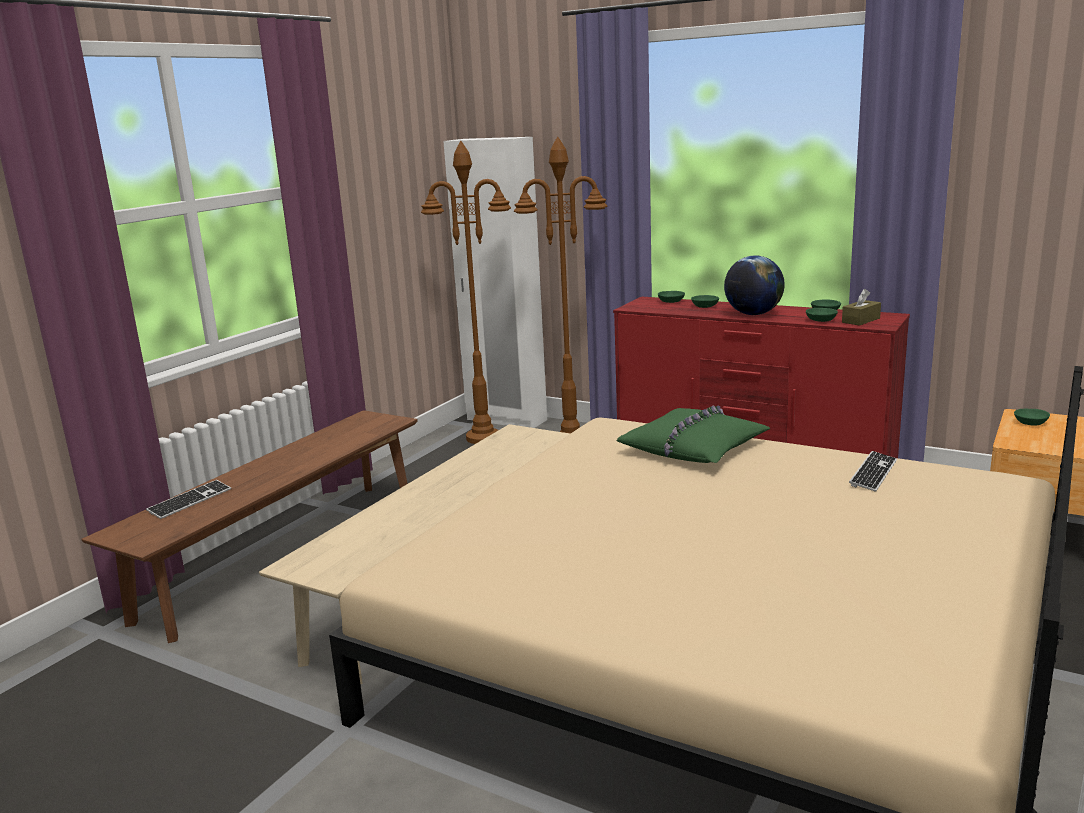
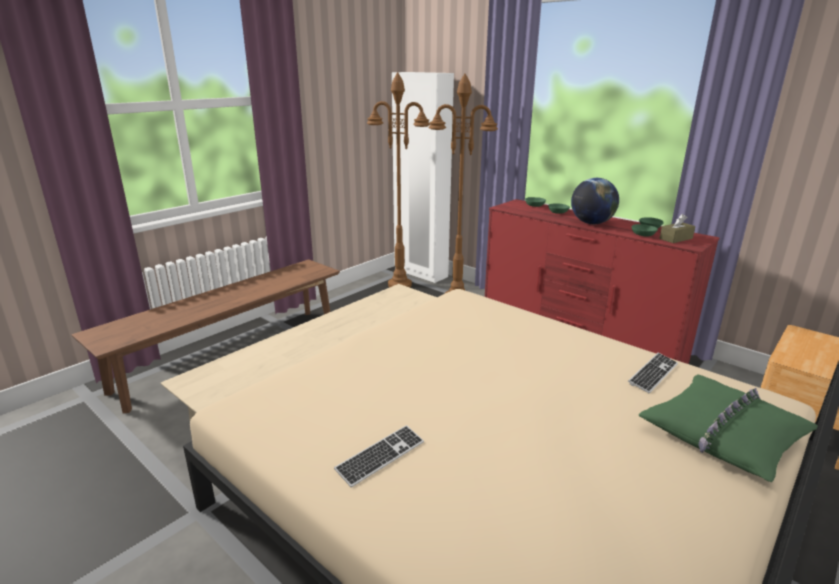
camera: 10 degrees right, 5 degrees up
(190, 501) = (156, 315): keyboard -> keyboard (380, 457)
(693, 448) = (515, 327): green pillow -> green pillow (723, 434)
(1030, 422) = (808, 341): green bowl -> none

